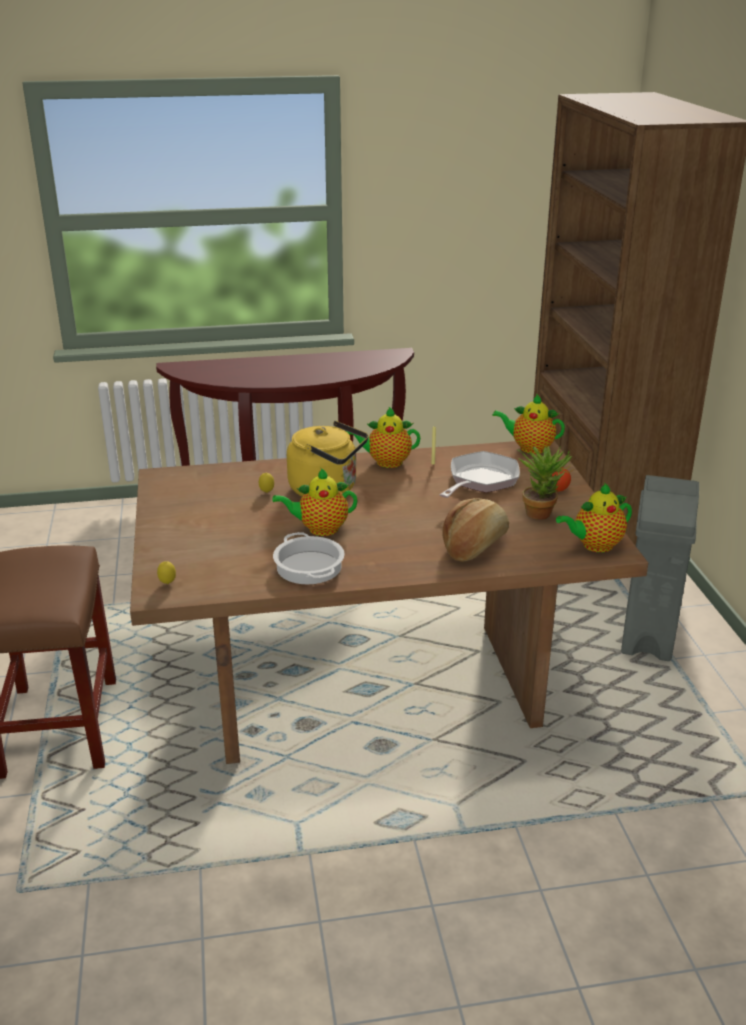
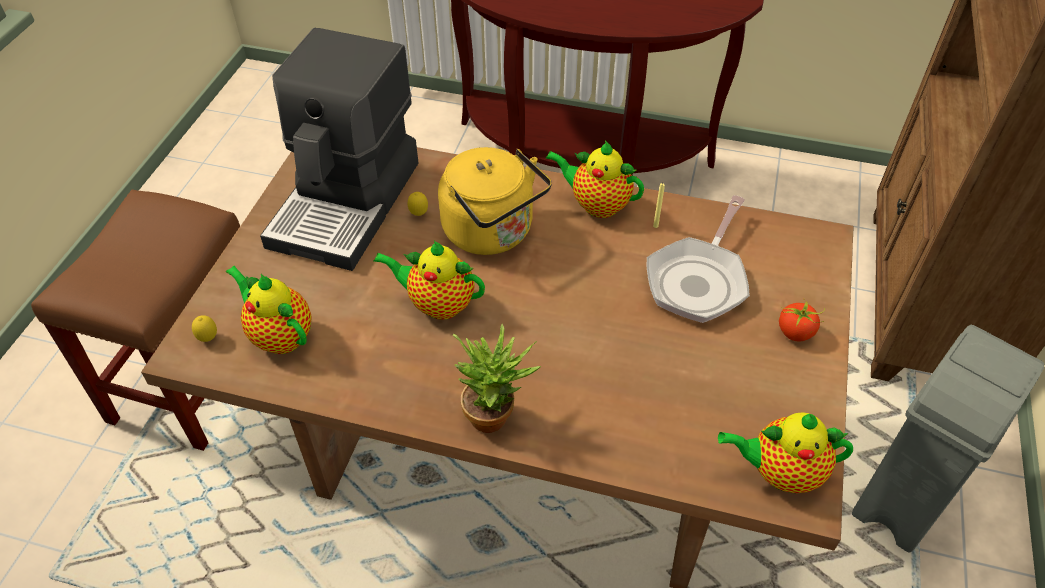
camera: 25 degrees right, 20 degrees up
(209, 498) = (348, 203): none -> coffee machine
(310, 567) = (381, 371): cooking pot -> none
(475, 545) = (611, 408): bread -> none
(480, 480) = (698, 280): frying pan -> frying pan turned 150 degrees clockwise
(529, 448) = (806, 236): teapot -> teapot (279, 335)
(541, 511) = (744, 372): potted plant -> potted plant (496, 414)

